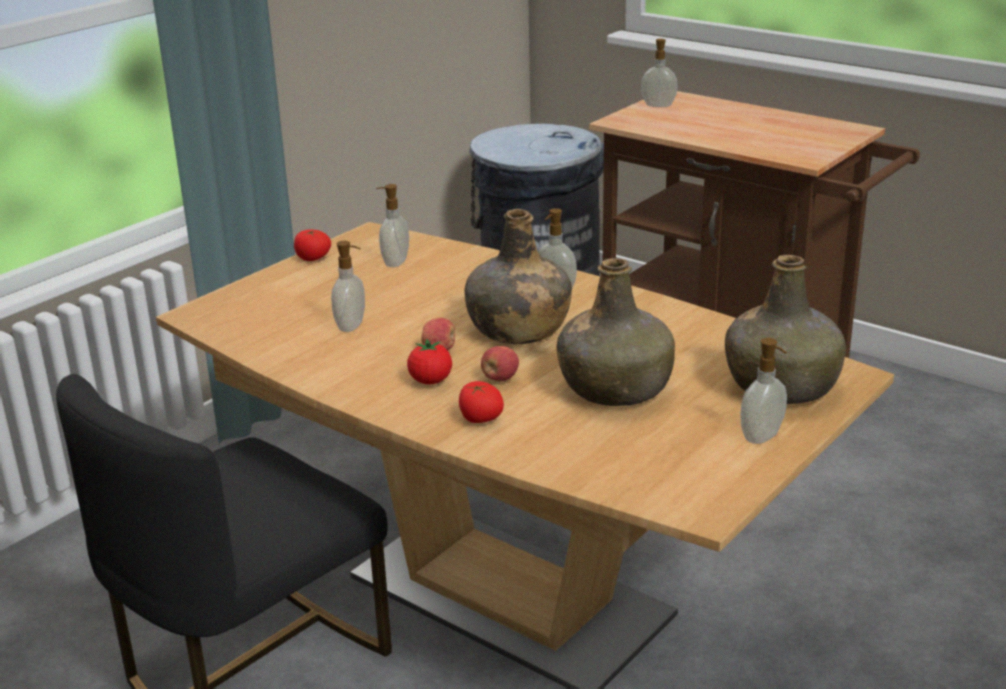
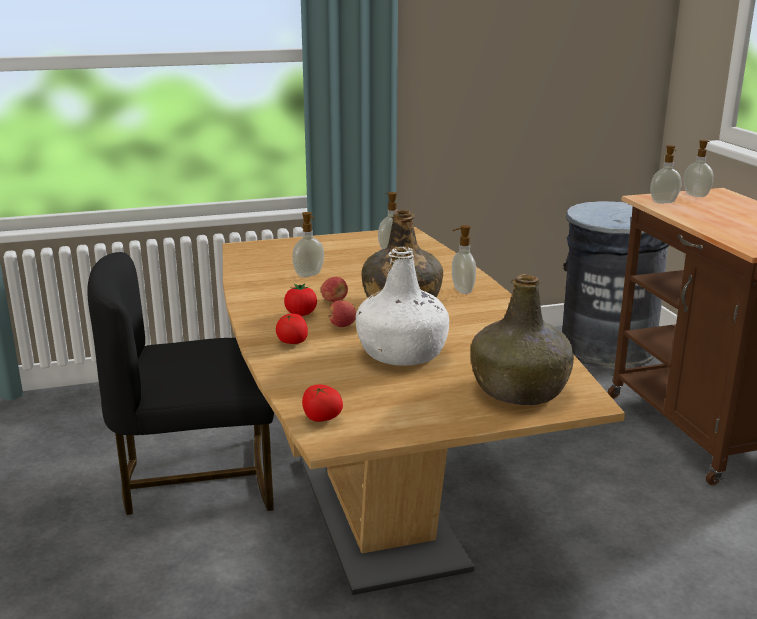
camera: 35 degrees right, 5 degrees down
(313, 258) = (349, 237): tomato -> tomato (321, 418)
(615, 388) = (402, 353): green bottle -> white bottle
(762, 437) = (449, 414): soap dispenser -> soap dispenser (664, 202)

